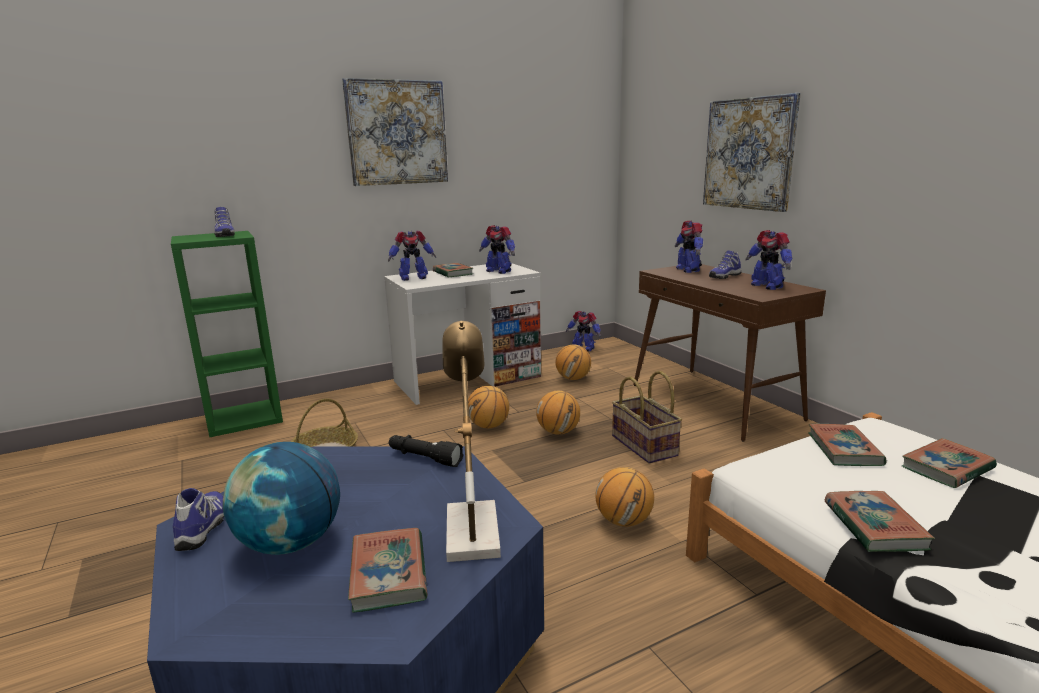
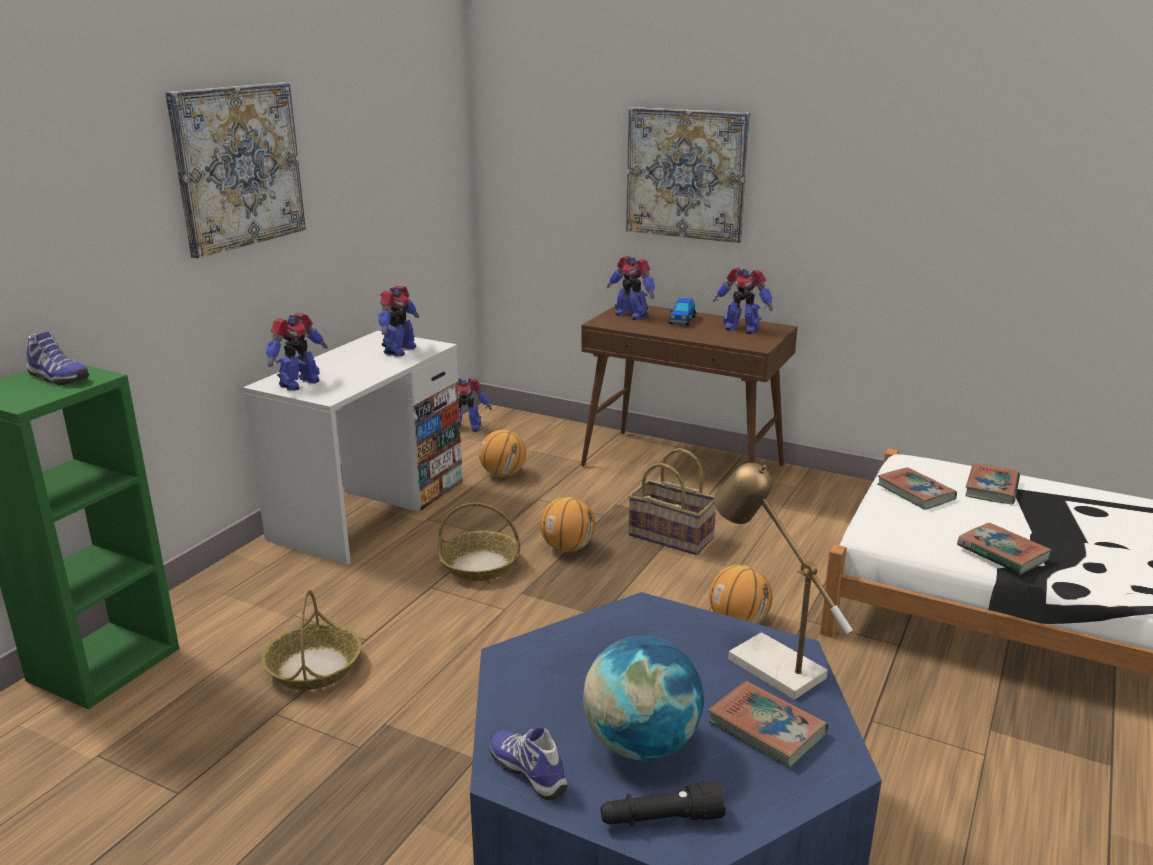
camera: 35 degrees left, 5 degrees up
(424, 458) = (623, 618): black flashlight -> black flashlight (661, 819)
(452, 273) = (340, 365): book -> none
(489, 426) = (480, 565): basketball -> basket
(498, 271) = (399, 350): toy robot -> toy robot turned 75 degrees counterclockwise
(724, 276) = (682, 320): shoe -> toy car

